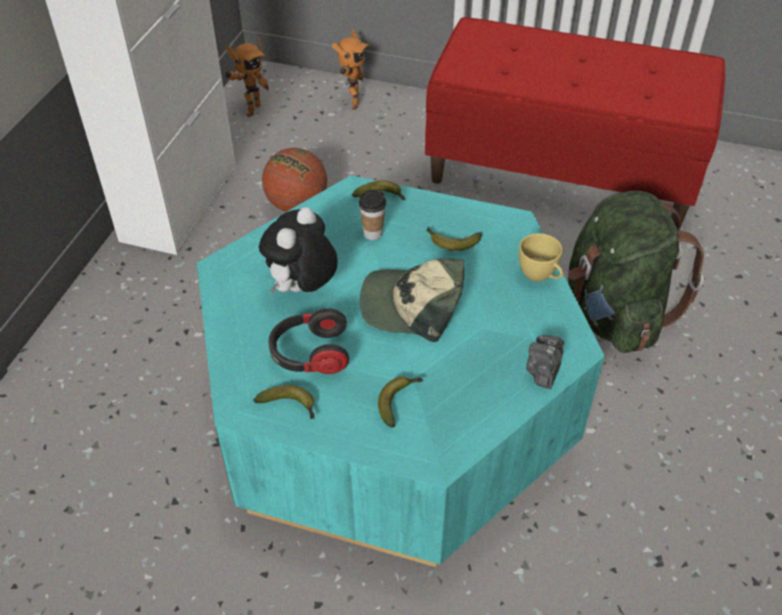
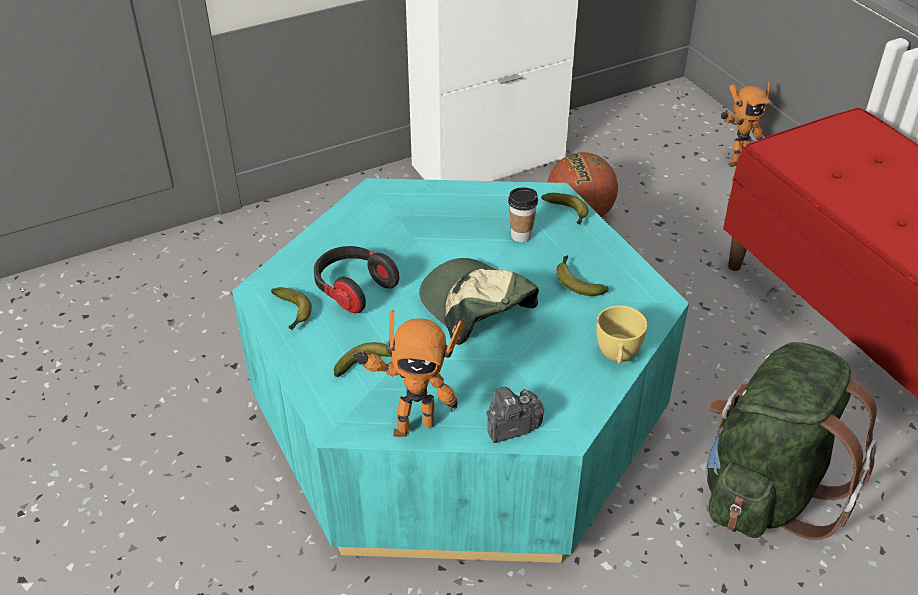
camera: 45 degrees right, 5 degrees down
(250, 110) = (634, 120): toy robot -> toy robot (411, 425)
(302, 289) = (411, 242): plush toy -> none

